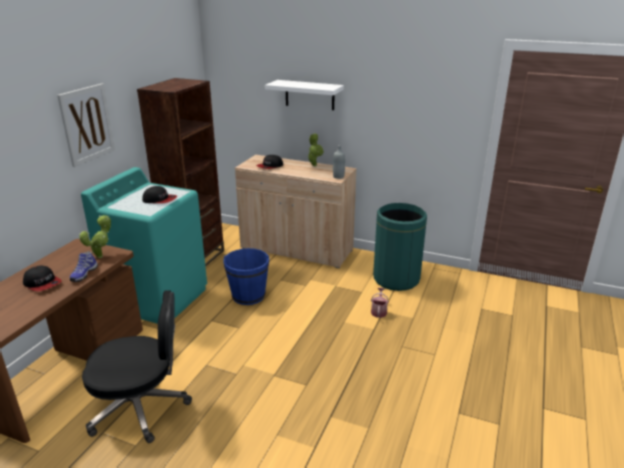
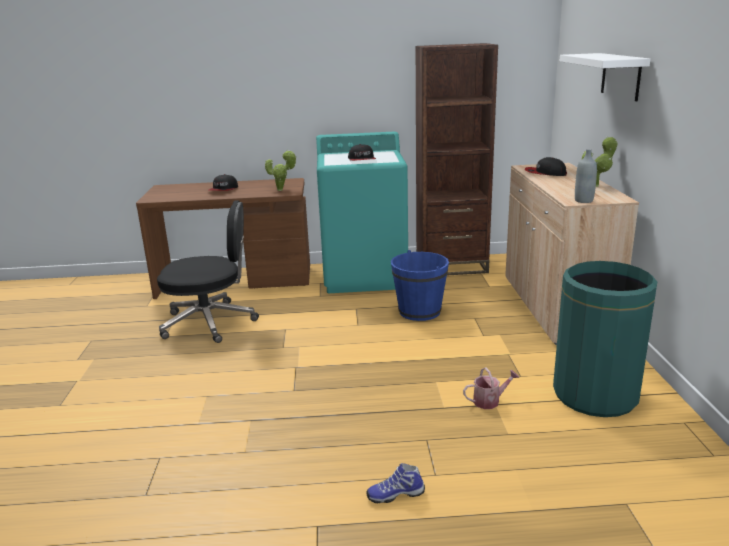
camera: 65 degrees right, 5 degrees down
(83, 274) = (247, 194): shoe -> shoe (395, 494)
(87, 124) = (342, 71): picture -> none
(141, 407) = (211, 322): black office chair -> black office chair turned 60 degrees counterclockwise

